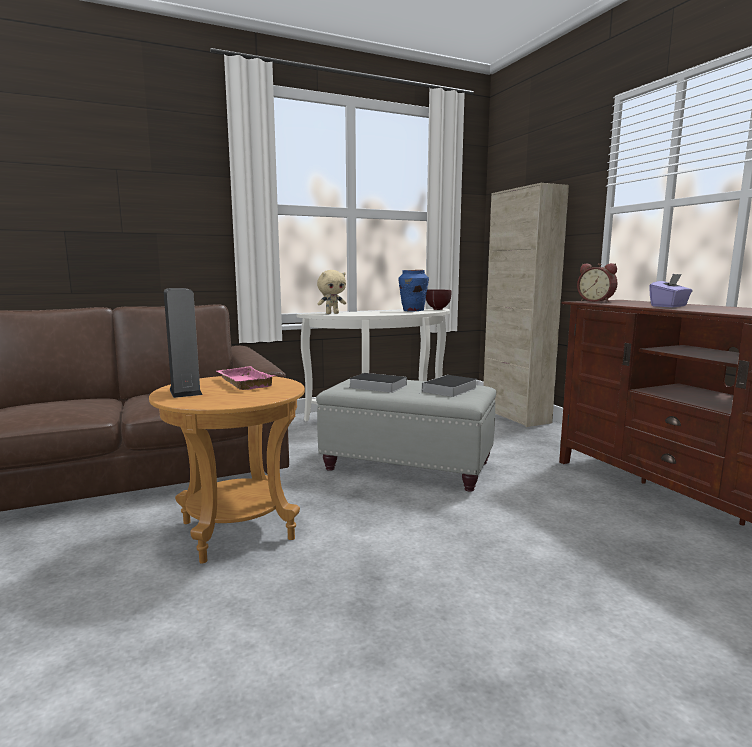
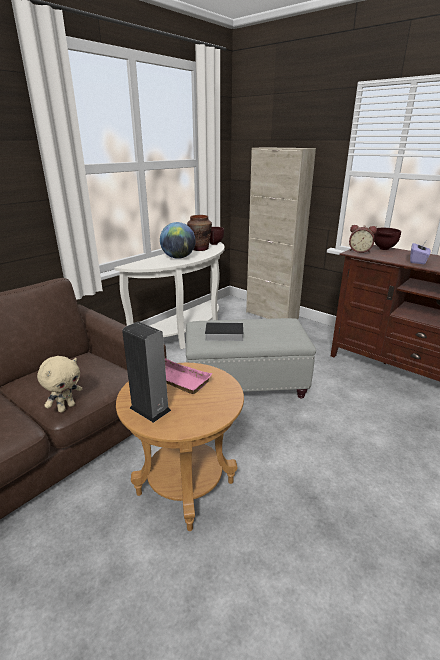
camera: 25 degrees left, 15 degrees up
(332, 313) = (145, 263): beige plush toy -> beige plush toy (66, 407)
(375, 313) = (178, 257): none -> globe
(413, 310) = (200, 249): blue vase -> brown vase
(449, 390) = (276, 329): book -> none
(639, 301) = (383, 249): none -> brown bowl

